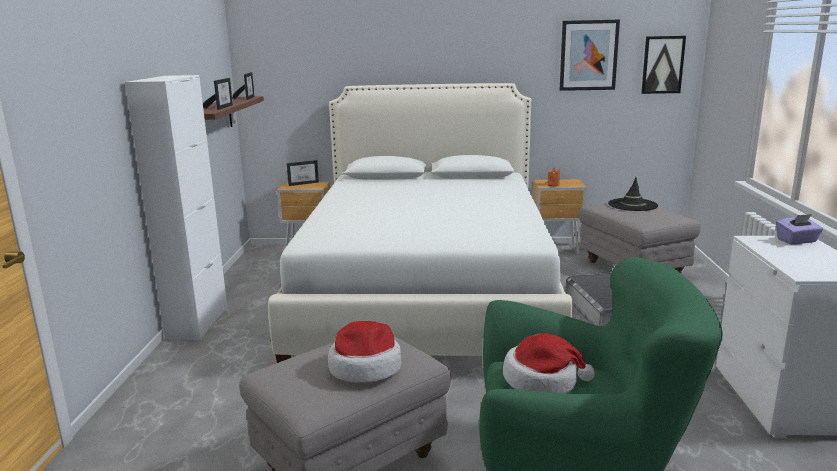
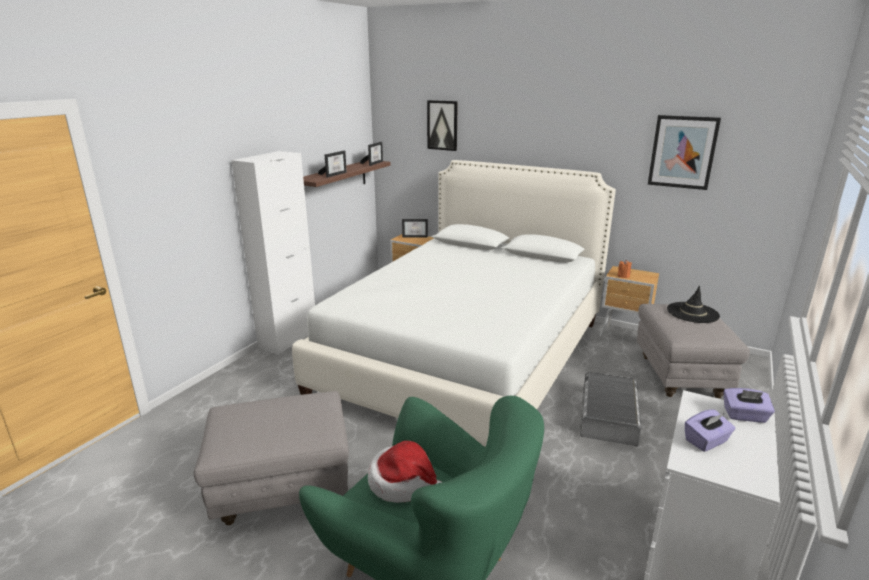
camera: 25 degrees right, 5 degrees up
(365, 367) = (283, 427): hat -> none
(662, 65) = (767, 169): picture -> picture (442, 125)
(796, 260) = (706, 441): none -> purple tissue box

